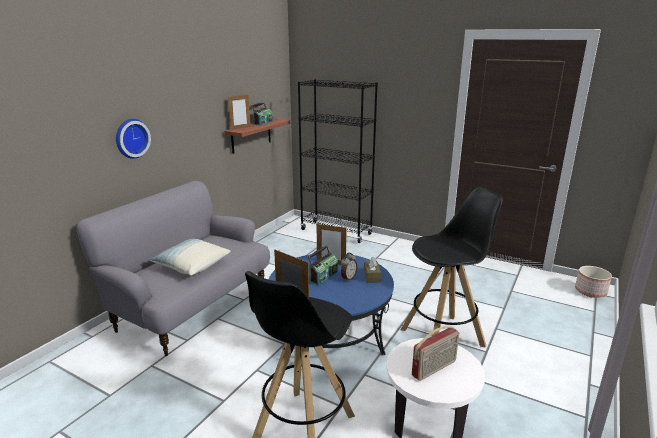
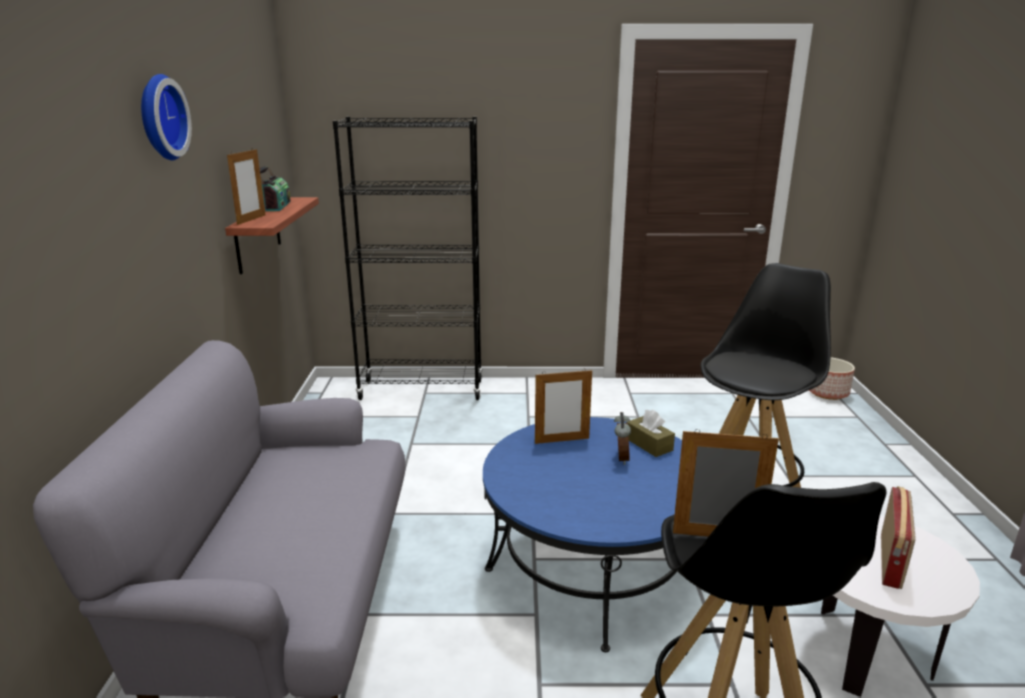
camera: 30 degrees left, 0 degrees up
(131, 138) = (93, 261): wall clock -> wall clock (159, 117)
(191, 265) = (301, 522): pillow -> none
(323, 276) = (579, 467): radio -> none

